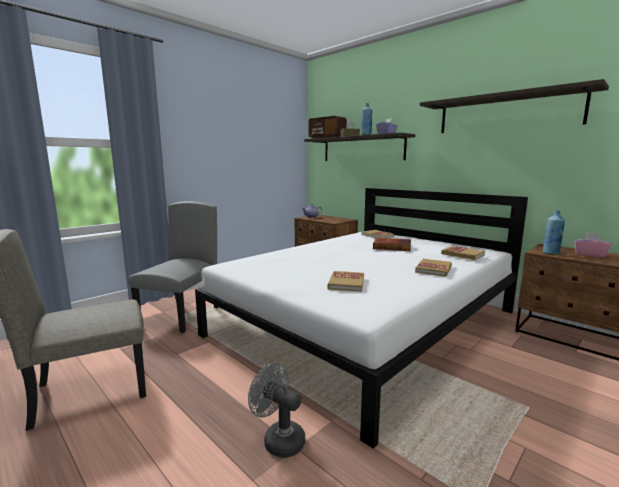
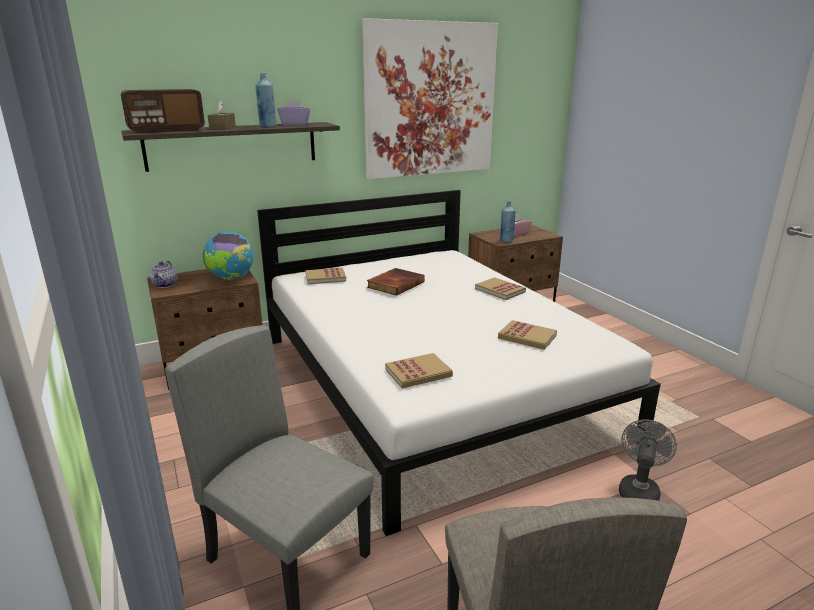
camera: 70 degrees left, 10 degrees up
(279, 439) = (639, 490): grey fan -> grey fan turned 150 degrees clockwise
(333, 221) = (231, 278): none -> globe
(462, 254) = (460, 266): book -> book (418, 373)
(506, 113) = (430, 100): shelf -> picture

